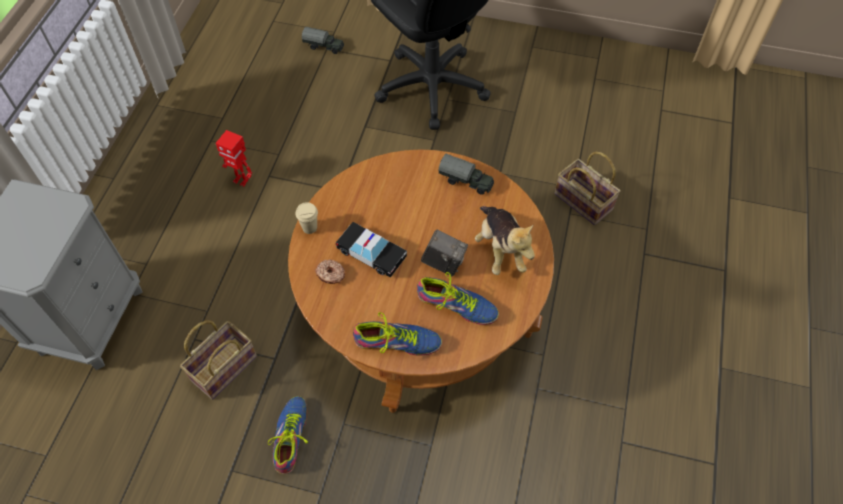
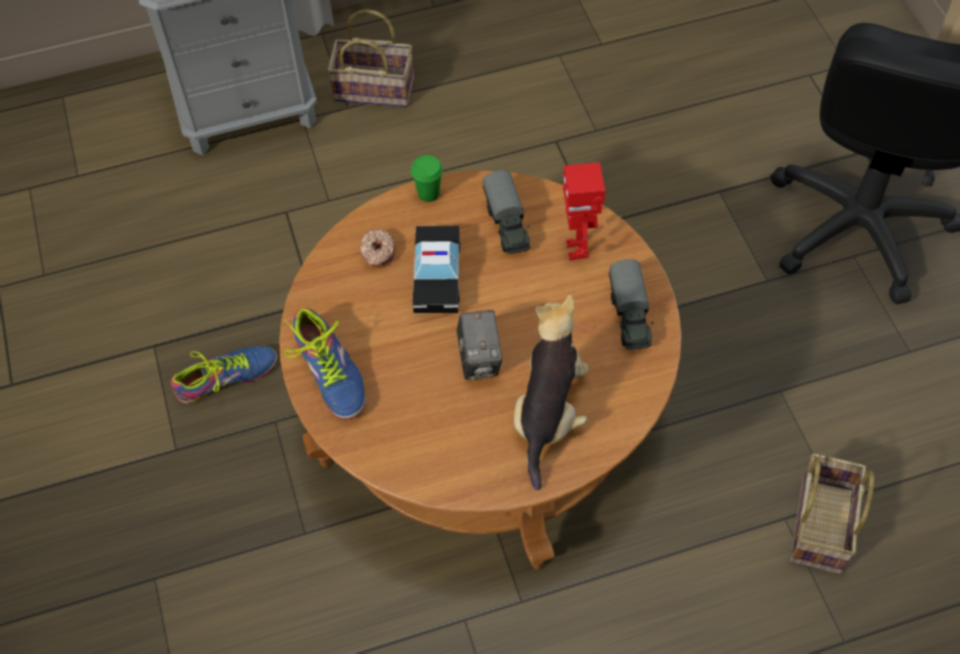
camera: 60 degrees right, 0 degrees up
(224, 366) = (271, 260): basket -> basket (376, 88)
(241, 180) = (527, 119): toy robot -> toy robot (578, 249)
(309, 227) = (428, 193): beige cup -> green cup
(324, 47) = (810, 70): toy truck -> toy truck (507, 225)
(456, 305) = (426, 407): shoe -> none
(500, 249) = (549, 413): plush toy -> plush toy turned 150 degrees clockwise

